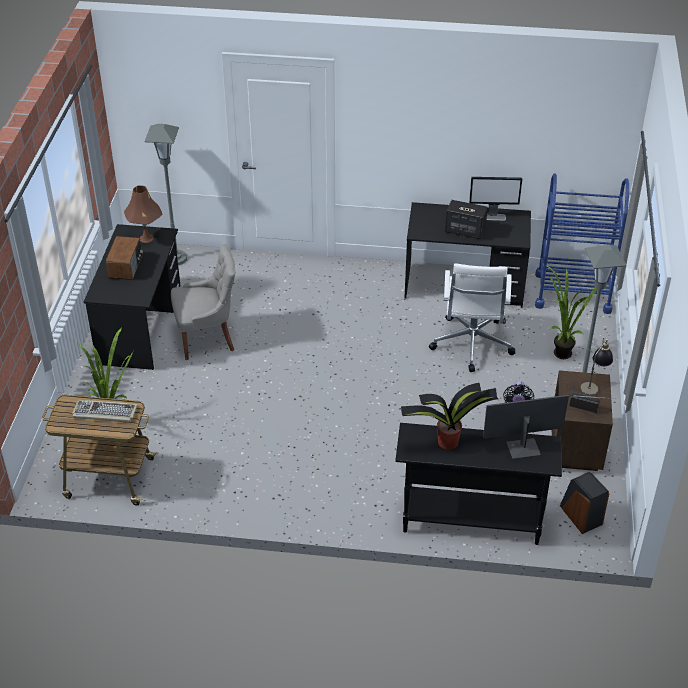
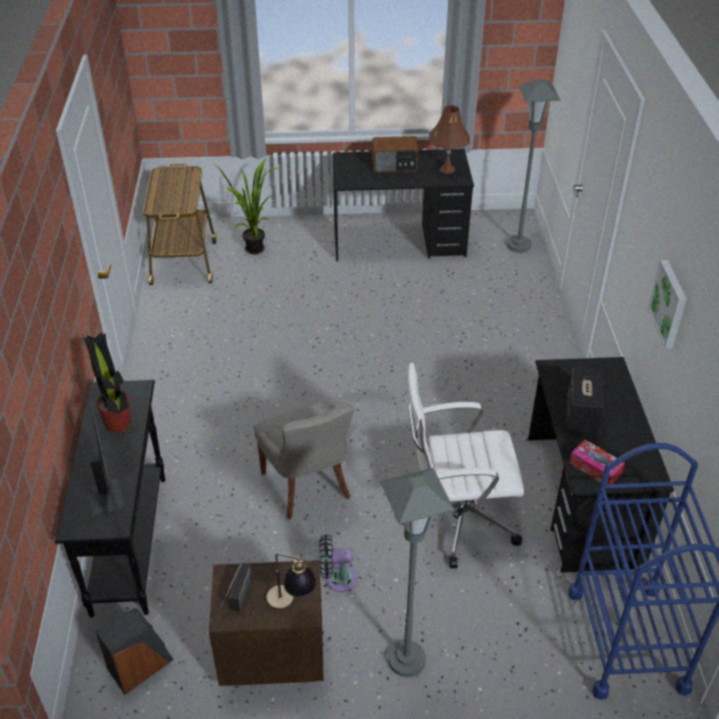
camera: 80 degrees right, 0 degrees up
(104, 413) = (178, 193): keyboard -> none
(207, 338) = (395, 288): grey chair -> grey chair (307, 486)
(455, 136) = (670, 304): none -> picture
(492, 217) = (631, 444): monitor -> none
(510, 235) = (595, 468): none -> tissue box
(560, 351) = (477, 627): potted plant -> none

